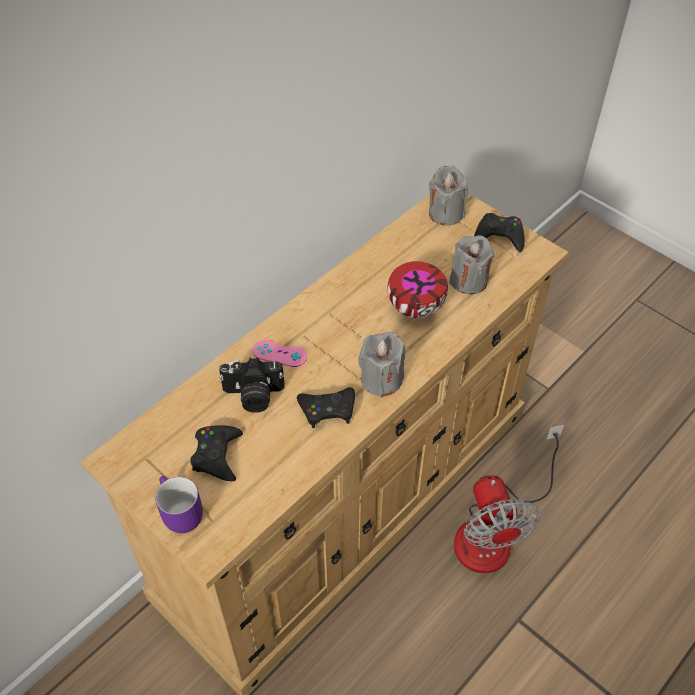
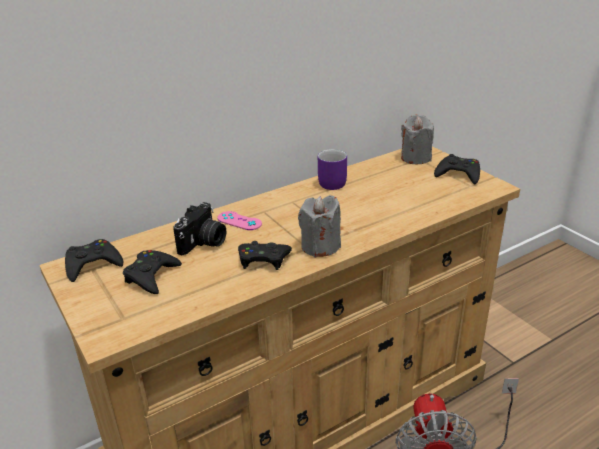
camera: 15 degrees right, 20 degrees down
(143, 450) = (92, 264): none -> black game controller
(177, 514) = (94, 309): purple mug -> purple mug (328, 182)
(253, 396) = (203, 243): camera -> camera turned 75 degrees counterclockwise
(415, 306) = (369, 206): bowl -> none
(468, 280) = (422, 196): grey candle -> none

